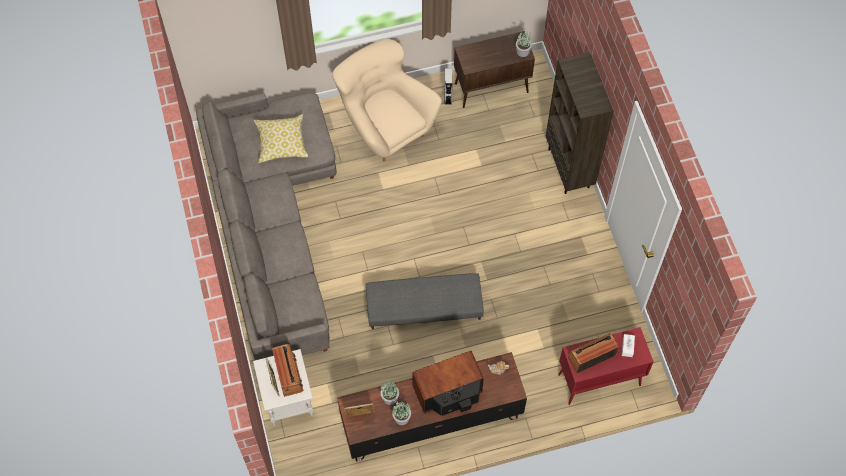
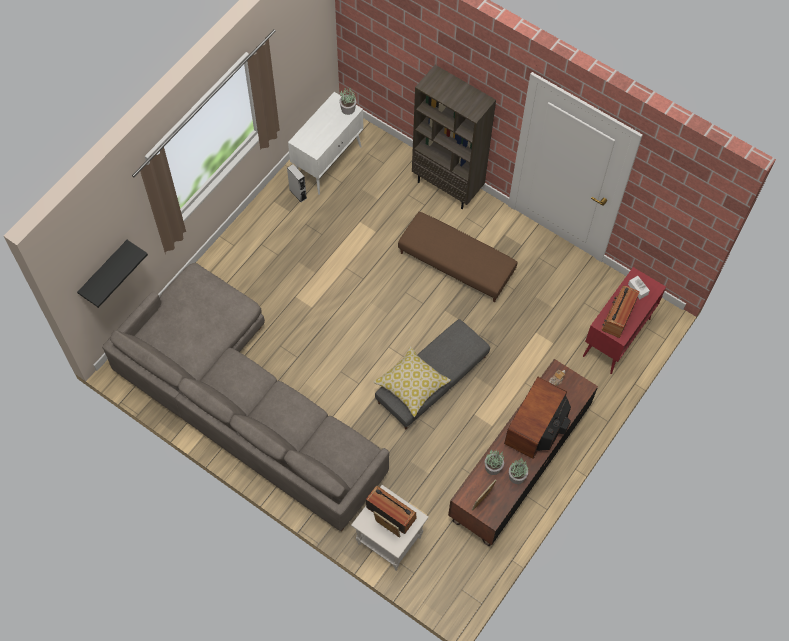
camera: 40 degrees left, 0 degrees up
(222, 50) = (104, 272): none -> black shelf
(281, 143) = (203, 324): pillow -> pillow (411, 385)
(385, 127) = (267, 254): beige armchair -> none
(492, 88) = (328, 162): brown cabinet -> white cabinet
(522, 232) = (456, 263): none -> brown ottoman

